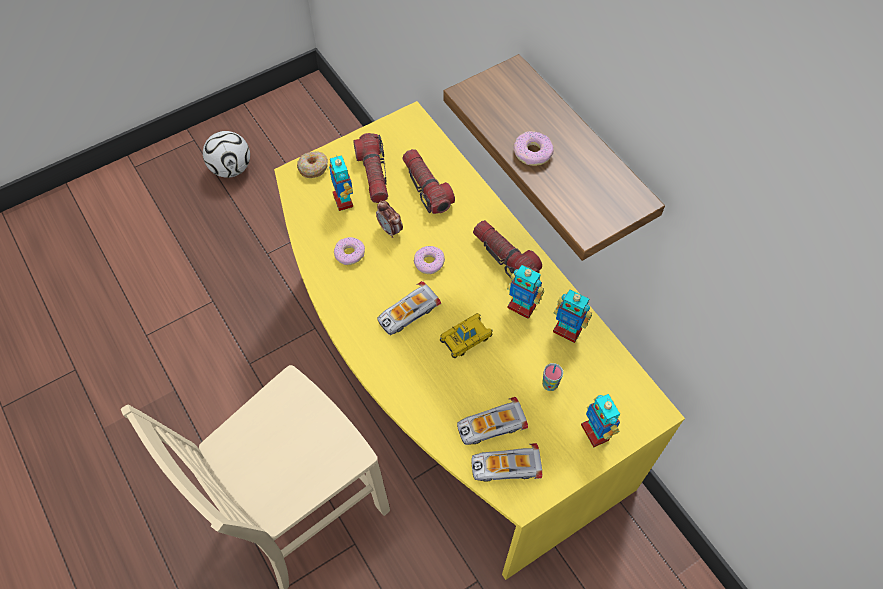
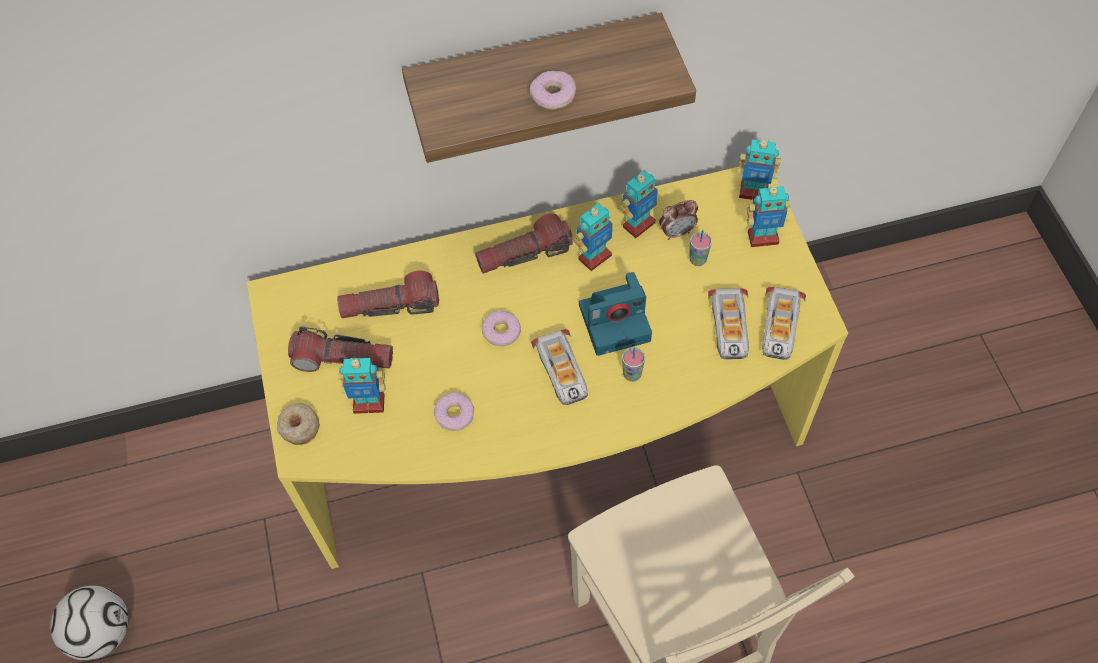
camera: 70 degrees left, 0 degrees up
(390, 230) = (437, 361): alarm clock -> alarm clock (677, 232)
(421, 362) = (632, 375): none -> cup
(466, 338) = (616, 321): toy car -> camera
(642, 413) = (753, 192): none -> toy robot

